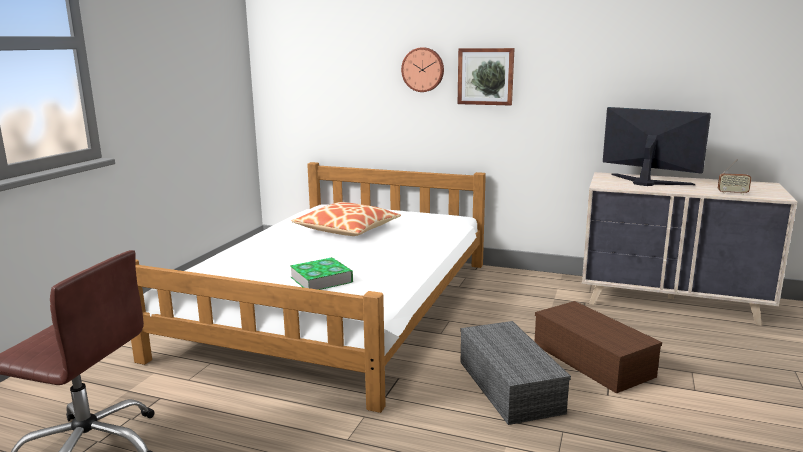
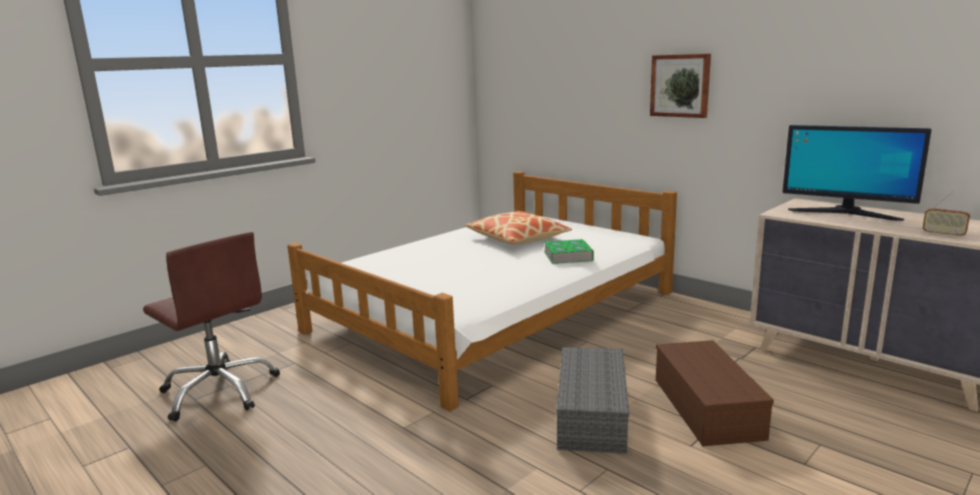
camera: 25 degrees right, 0 degrees up
(321, 279) = (445, 280): book -> book (568, 256)
(423, 69) = (619, 79): wall clock -> none
(647, 182) = (845, 213): monitor -> monitor turned 150 degrees clockwise

